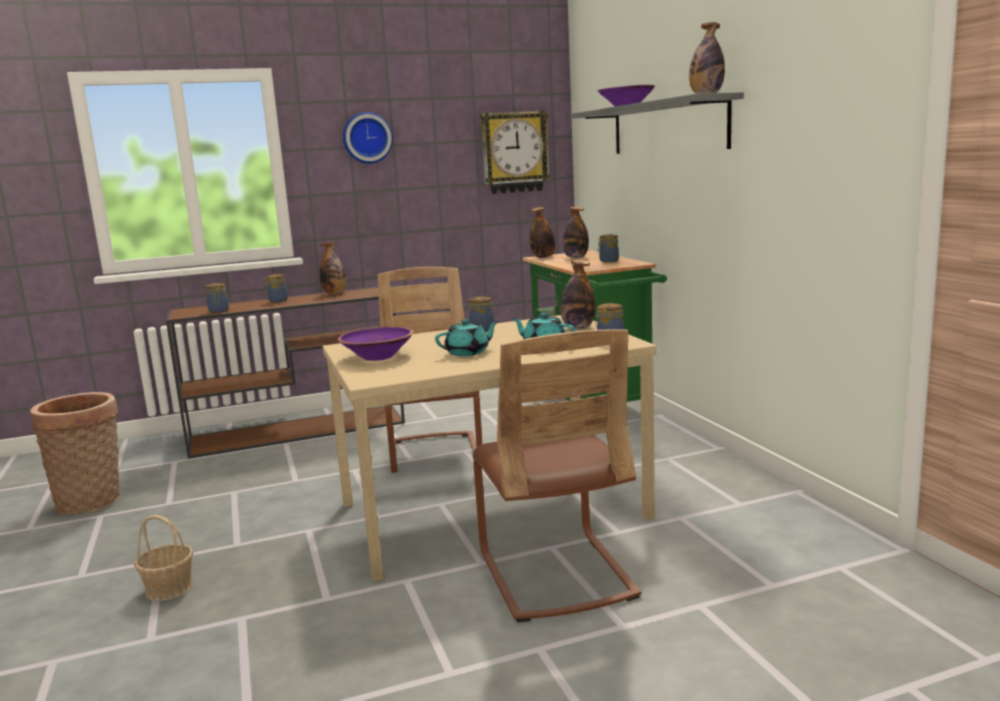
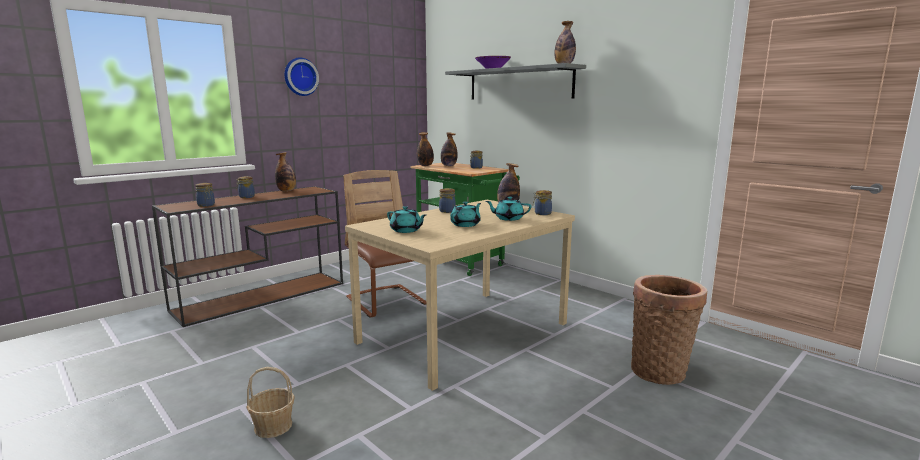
camera: 25 degrees left, 0 degrees up
(93, 502) = (122, 372): basket -> basket (660, 370)
(378, 357) = (406, 230): purple bowl -> turquoise teapot
(514, 152) = (394, 95): wall clock -> none
(555, 573) = (544, 364): brown chair -> none

